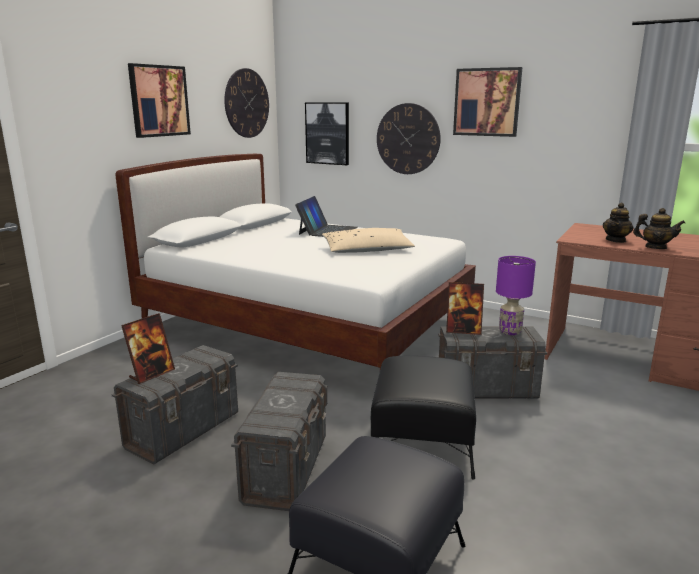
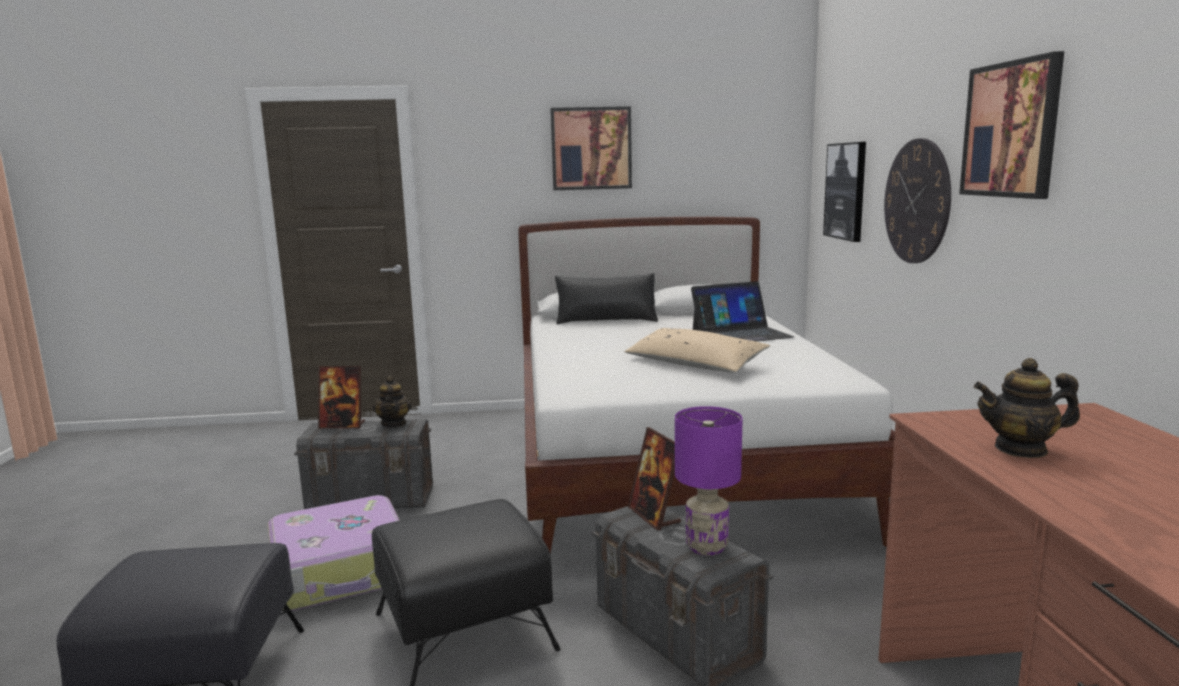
camera: 55 degrees right, 5 degrees down
(223, 240) = (606, 320): none -> black pillow
(247, 103) = (745, 148): wall clock -> none
(286, 468) = (342, 570): grey storage box -> suitcase
(655, 247) = (1051, 487): teapot -> teapot (394, 424)

